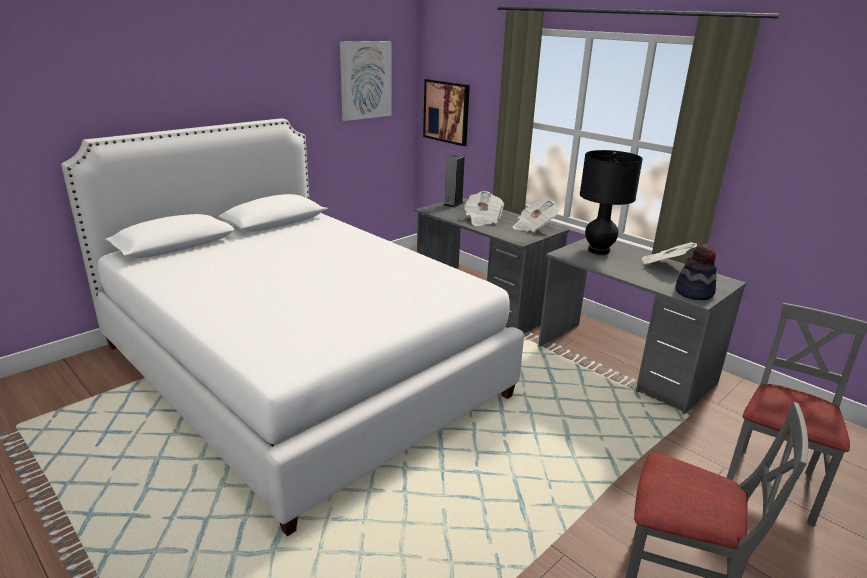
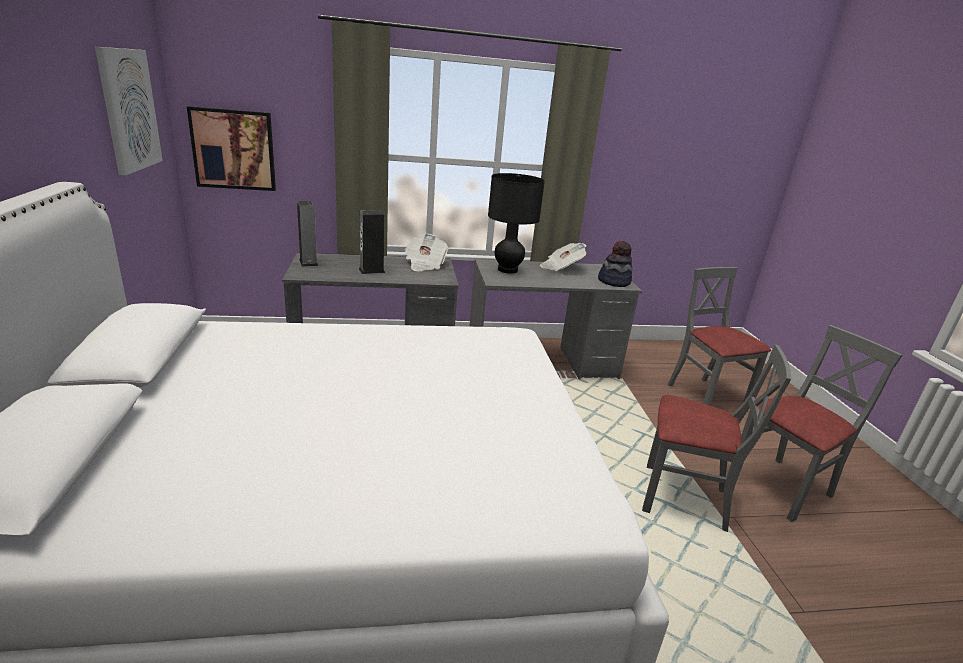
camera: 55 degrees left, 0 degrees up
(482, 219) = (371, 270): newspaper -> speaker
(544, 511) = (683, 498): none -> grey chair

